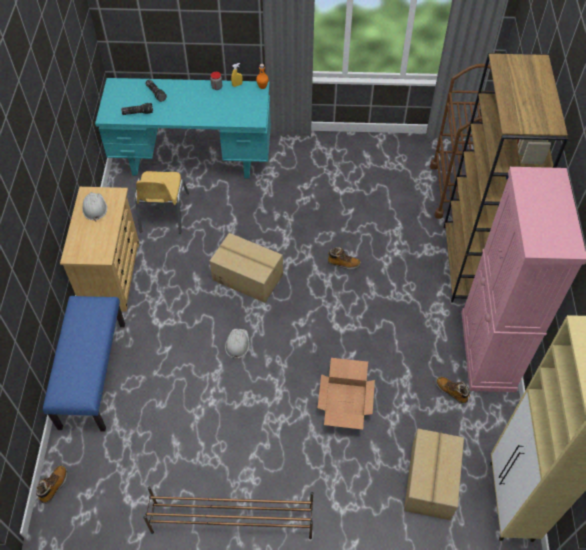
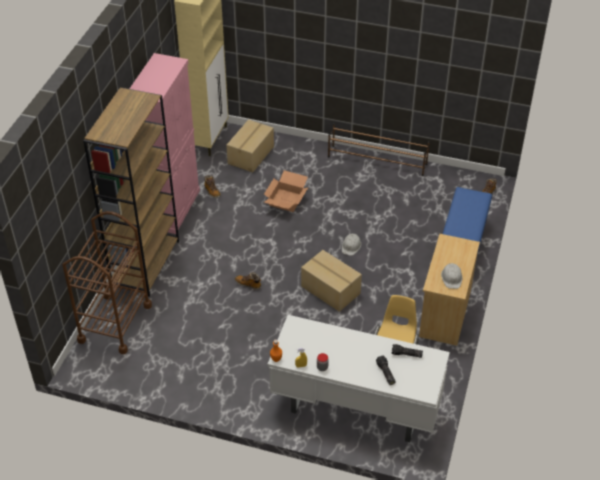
camera: 165 degrees left, 10 degrees down
(193, 160) = (355, 409): turquoise desk -> white desk

